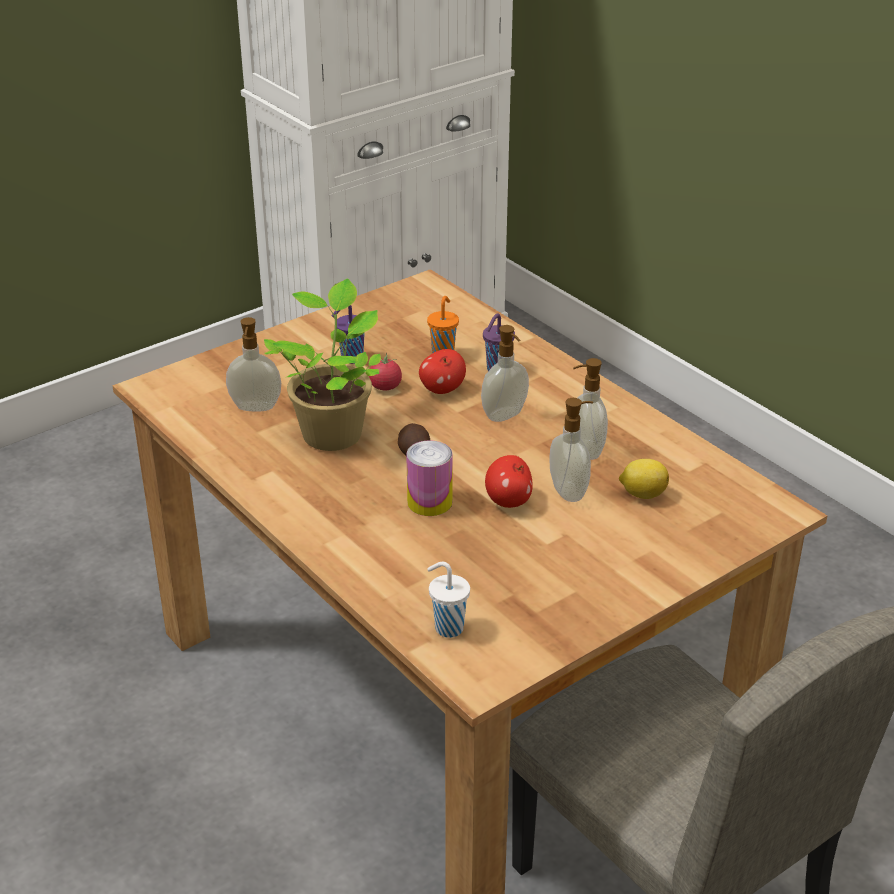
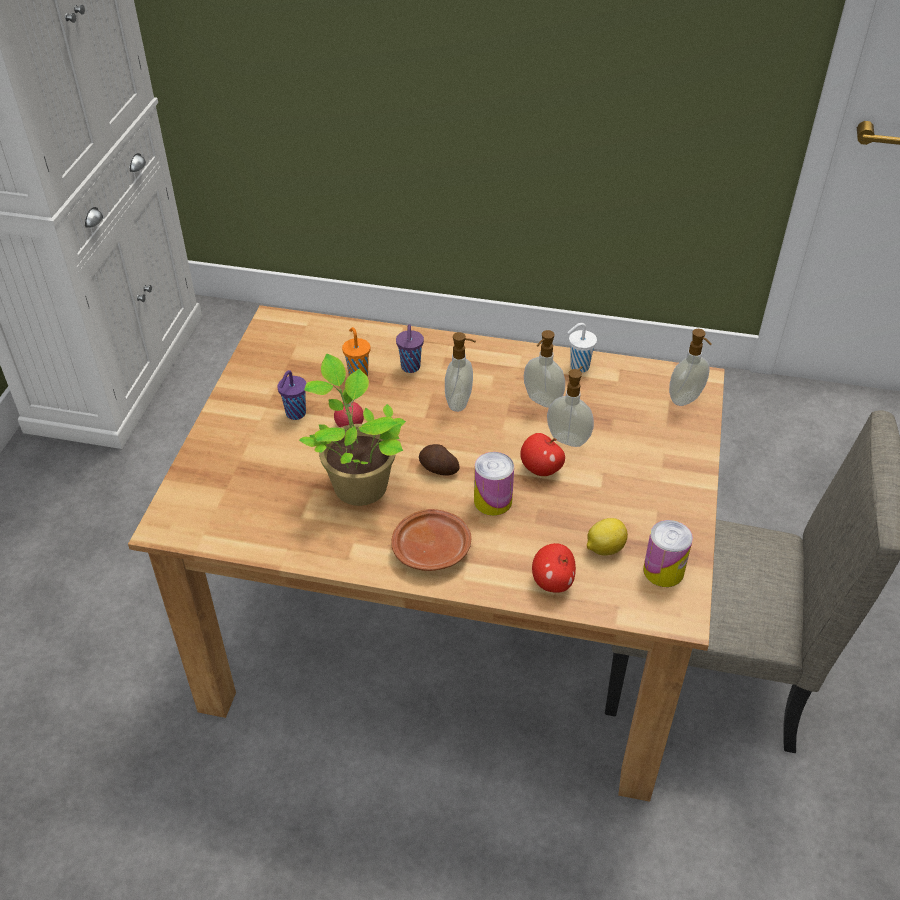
camera: 40 degrees left, 10 degrees up
(255, 408) = (274, 497): soap dispenser -> soap dispenser (686, 399)
(328, 508) = (432, 549): none -> brown plate
(442, 389) = (392, 404): apple -> apple (552, 582)
(447, 628) = (617, 590): white cup -> white cup (578, 367)
(512, 638) = (663, 571): none -> can
(642, 494) = (612, 414): lemon -> lemon (604, 548)

